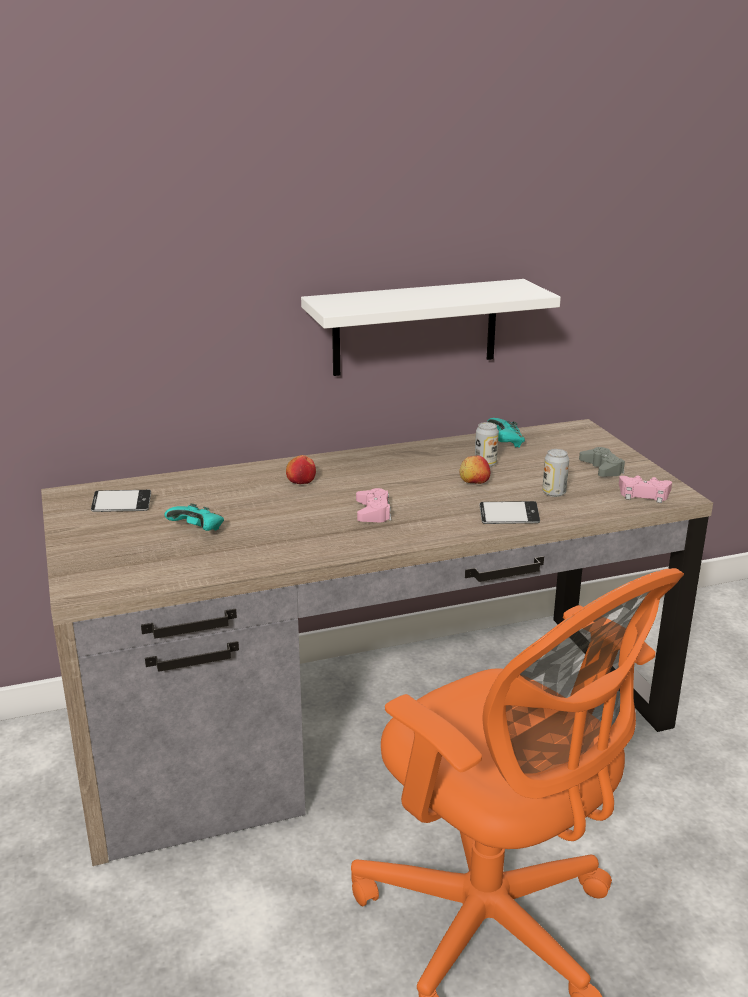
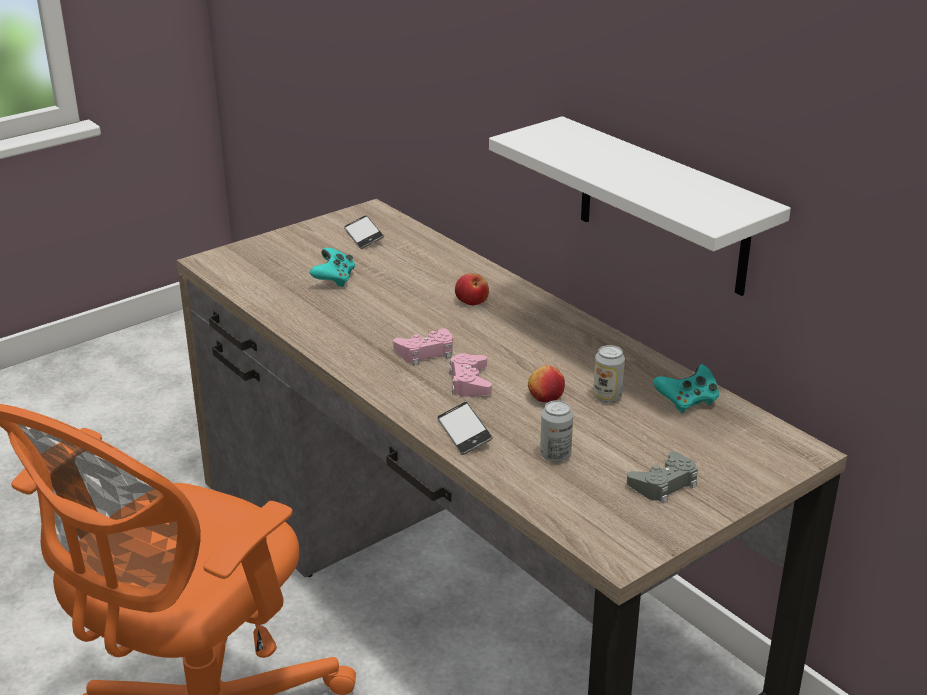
camera: 70 degrees right, 5 degrees up
(644, 494) = (602, 525): pink game controller -> pink game controller (470, 382)

